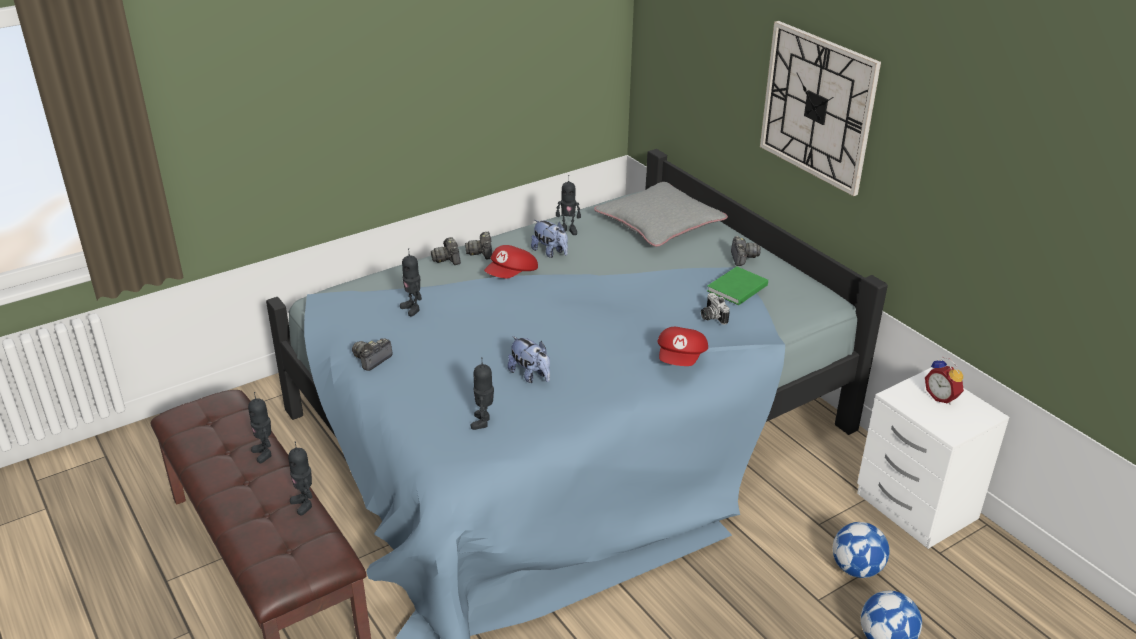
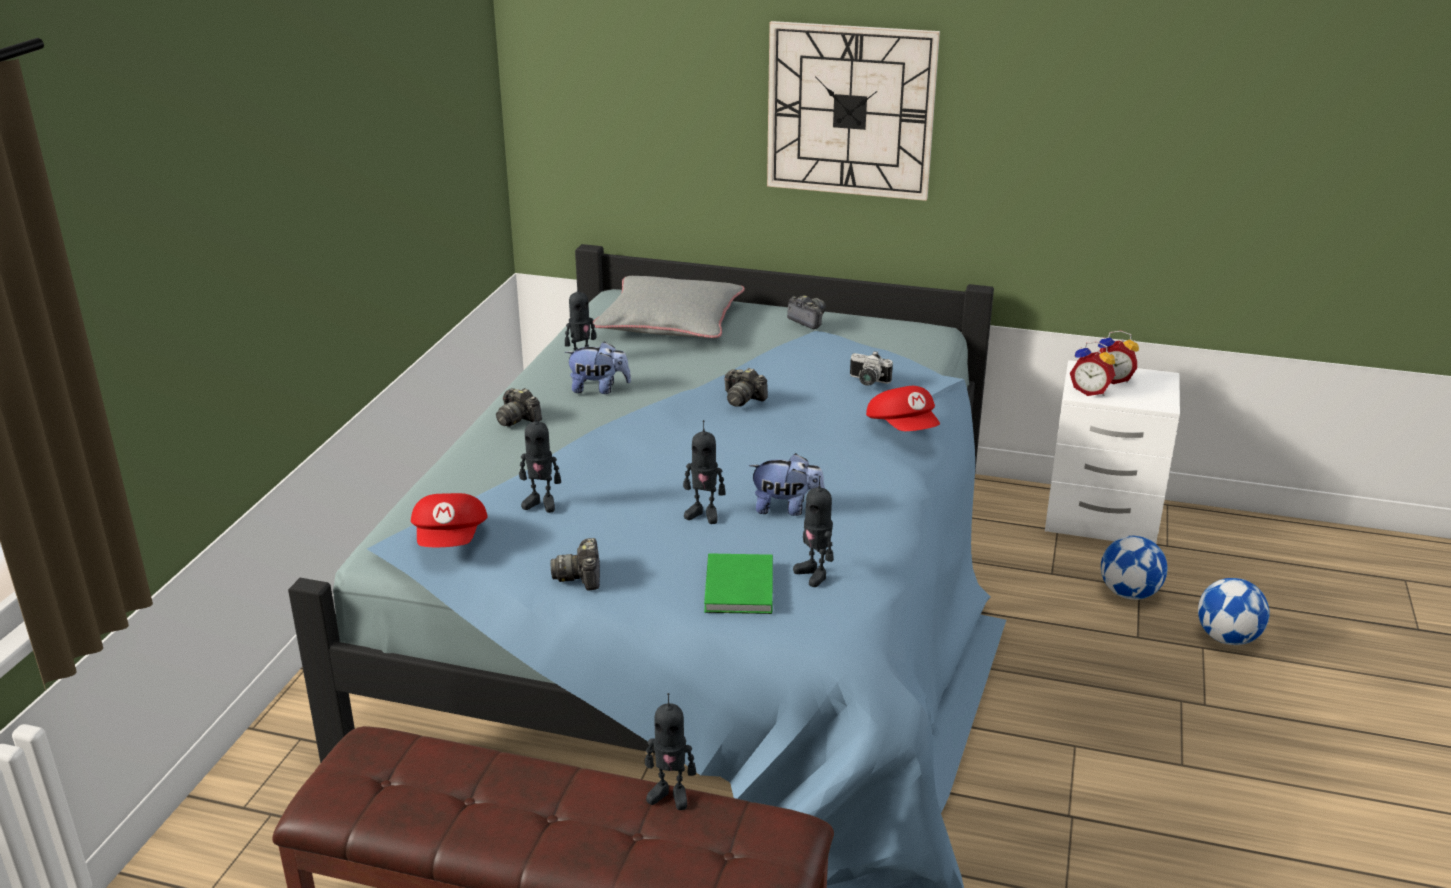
camera: 40 degrees left, 5 degrees down
(265, 453) = (527, 771): toy robot -> toy robot (703, 514)
(447, 259) = (486, 441): camera -> camera (743, 399)
(512, 275) = (593, 427): red cap -> red cap (451, 540)
(735, 288) = (848, 348): green book -> green book (737, 589)
(908, 398) = (1090, 391): none -> alarm clock

